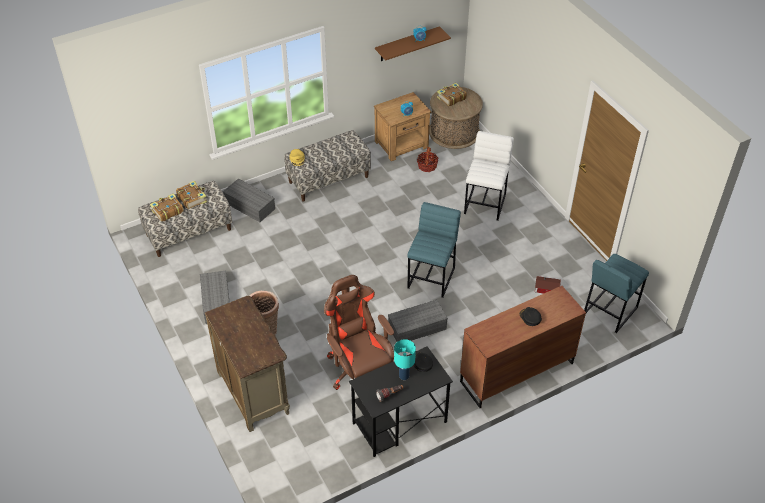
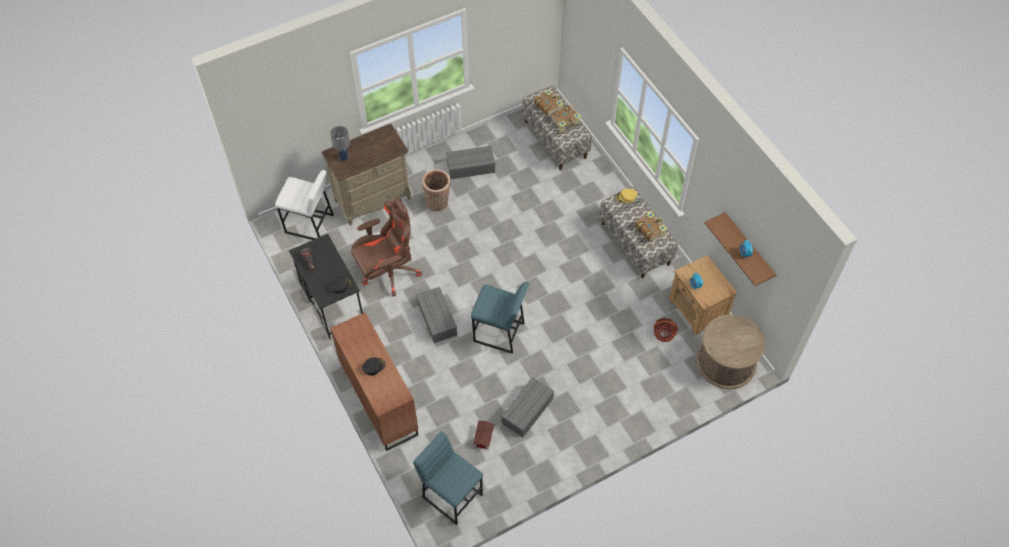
camera: 90 degrees right, 10 degrees up
(250, 206) = (593, 182): grey storage box -> grey storage box (527, 412)
(253, 353) = (344, 157): none -> grey table lamp
(404, 375) = (328, 272): turquoise table lamp -> none
(451, 98) = (740, 335): book -> book (650, 229)
(485, 203) = (608, 387): white stool -> white stool (310, 224)

